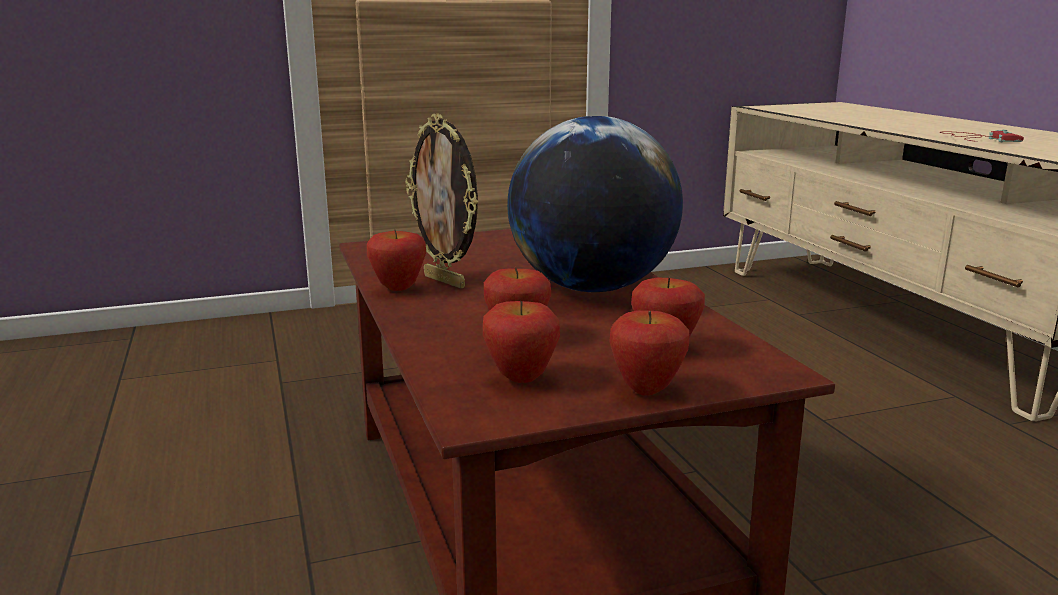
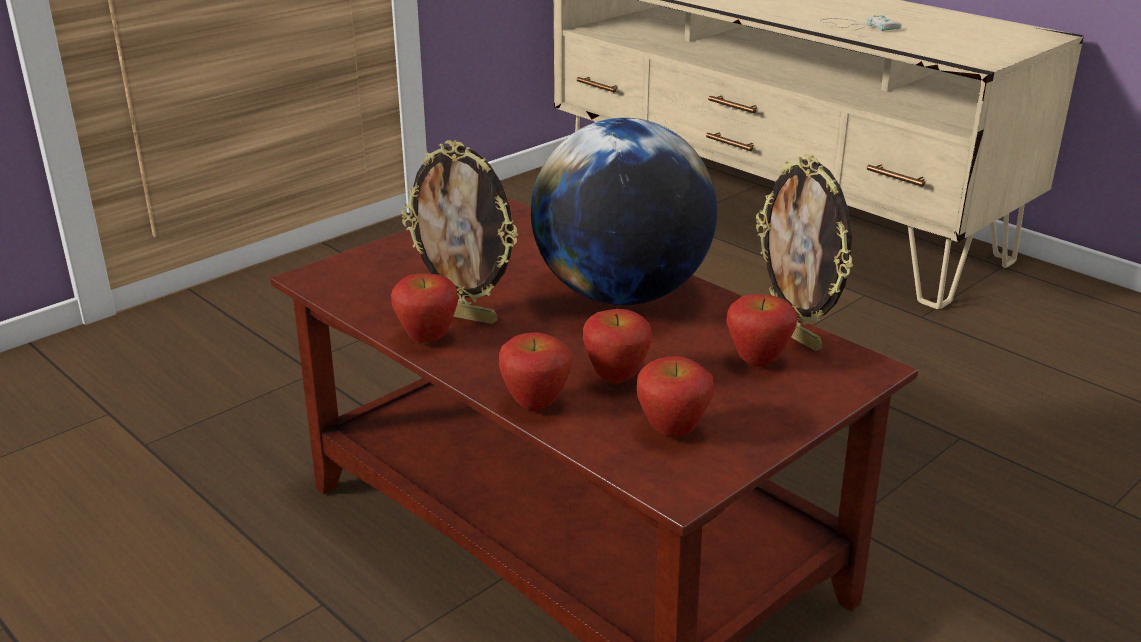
camera: 25 degrees left, 10 degrees up
(647, 390) = (787, 417): apple -> apple (535, 405)
(725, 337) = (795, 336): none -> picture frame
(976, 140) = (858, 28): red game controller -> white game controller

